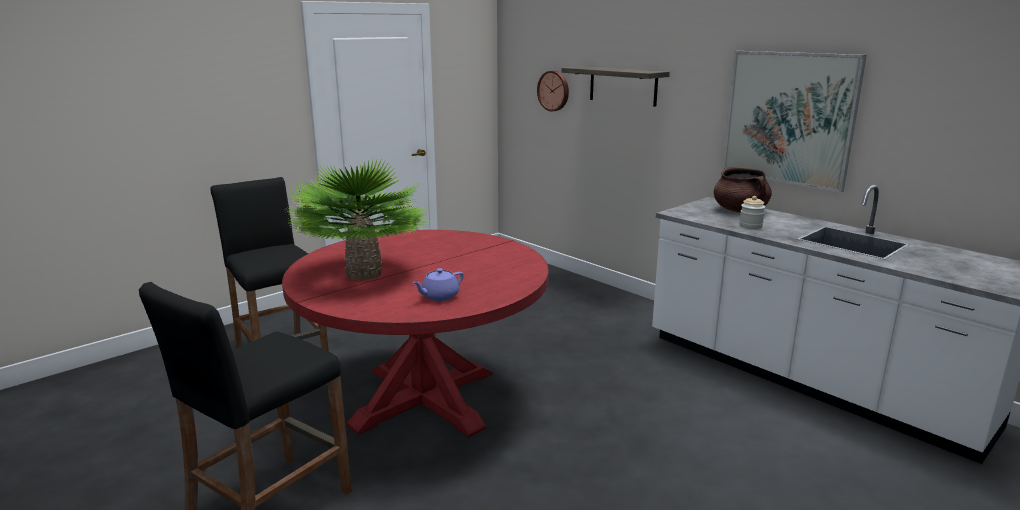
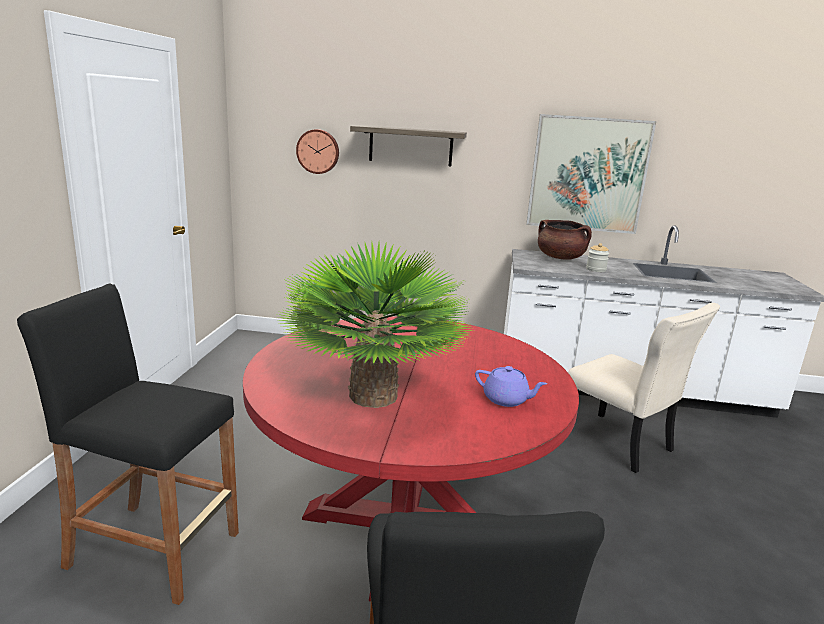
camera: 40 degrees left, 0 degrees up
(439, 296) = (506, 400): purple teapot -> purple teapot turned 75 degrees counterclockwise
(702, 415) = (620, 444): none -> beige chair

